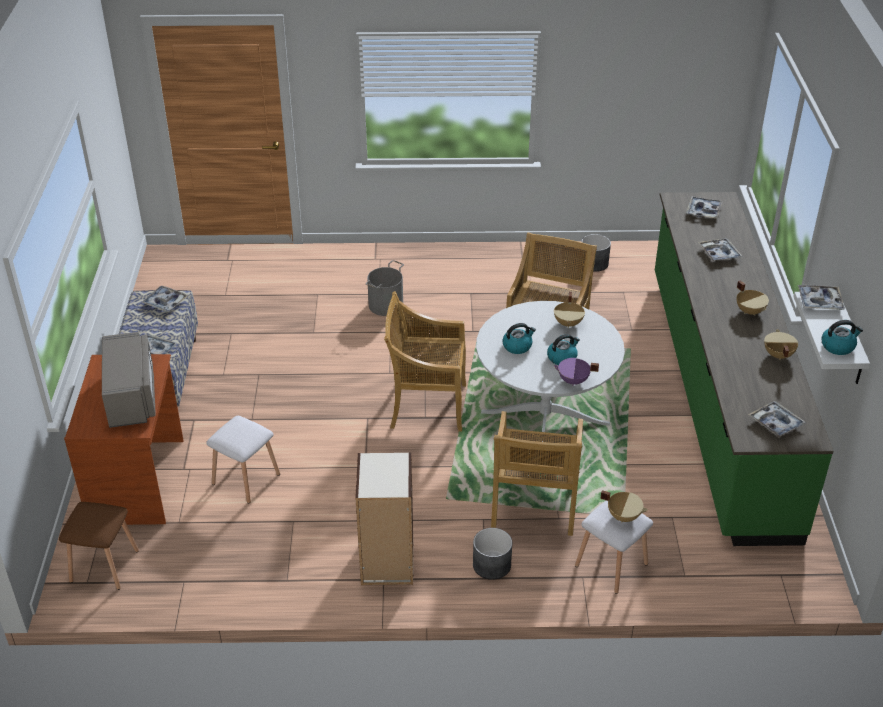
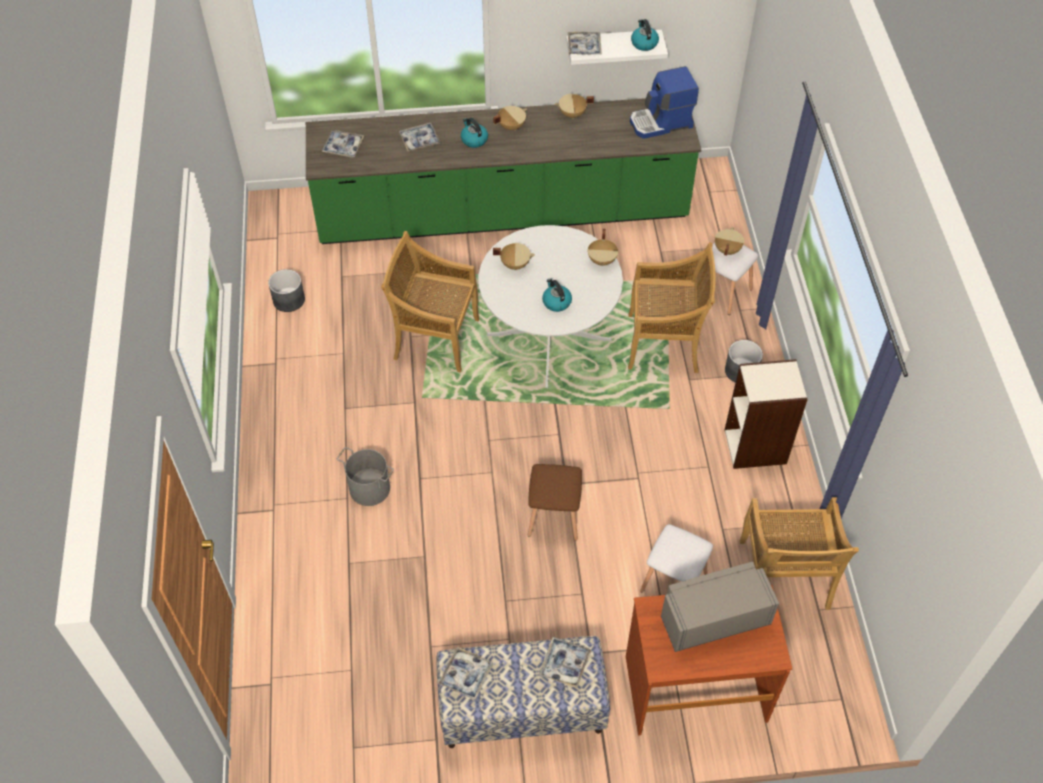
camera: 95 degrees left, 15 degrees up
(103, 566) = (818, 689): brown stool -> brown stool (554, 517)
(426, 405) = (541, 434): beige chair -> beige chair (783, 576)
(562, 357) = (569, 268): kettle -> kettle (474, 140)
(573, 381) = (602, 260): purple cooking pot -> beige cooking pot
(775, 423) = (661, 123): tray -> coffee machine

